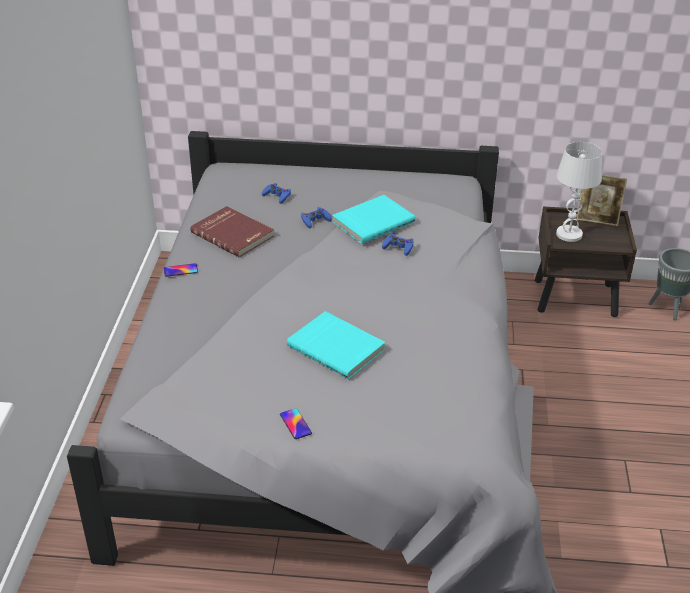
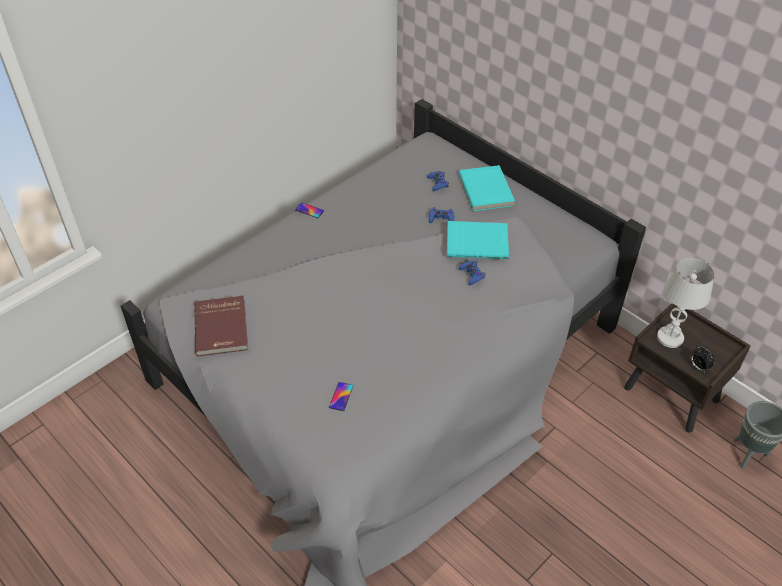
camera: 40 degrees right, 10 degrees up
(233, 234) = (373, 199): red book -> red book (222, 327)
(295, 424) = (246, 370): phone -> phone (341, 396)
(337, 347) = (334, 330): turquoise book -> turquoise book (487, 190)
(597, 219) = (715, 338): picture frame -> none
(611, 243) = (698, 367): none -> alarm clock

